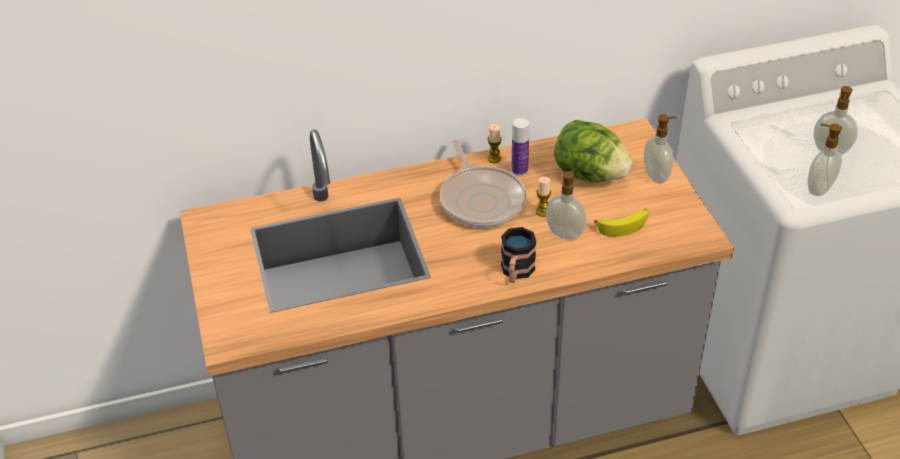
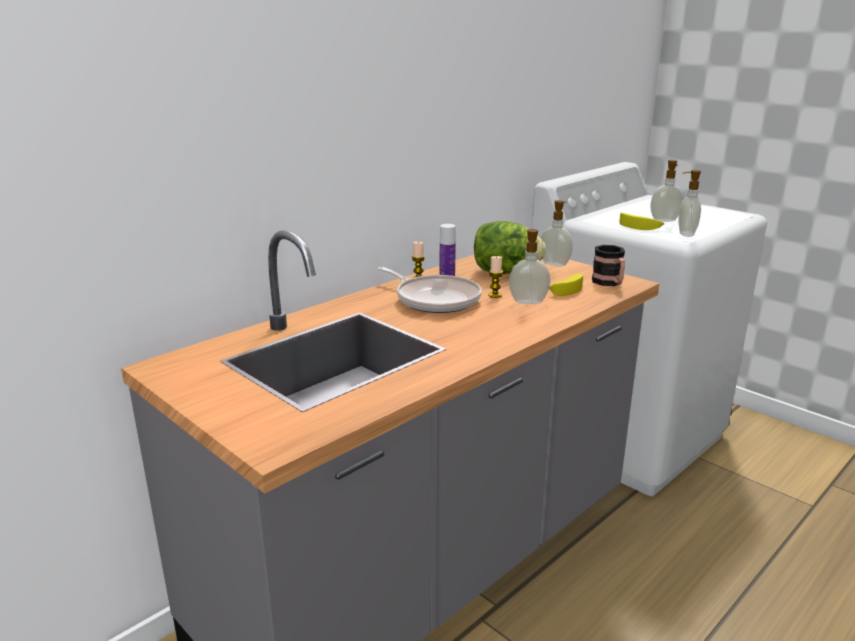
camera: 30 degrees left, 20 degrees down
(516, 272) = (518, 329): mug -> mug (609, 283)
(783, 155) = (640, 226): none -> banana

